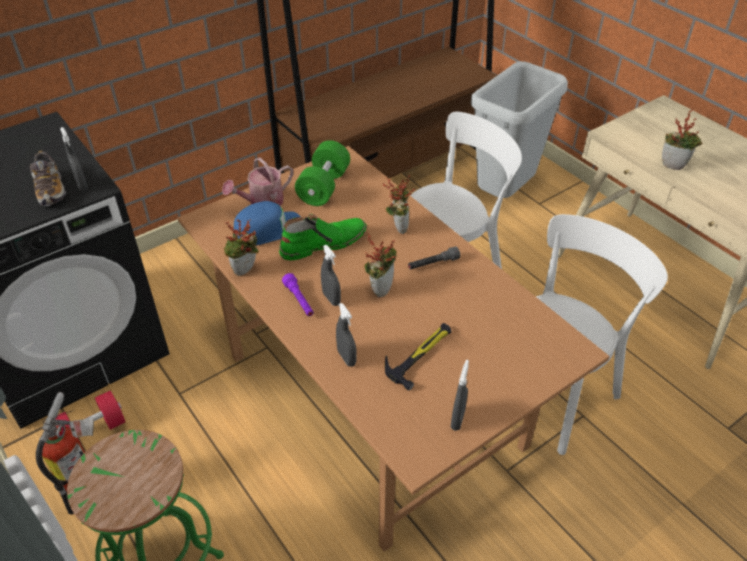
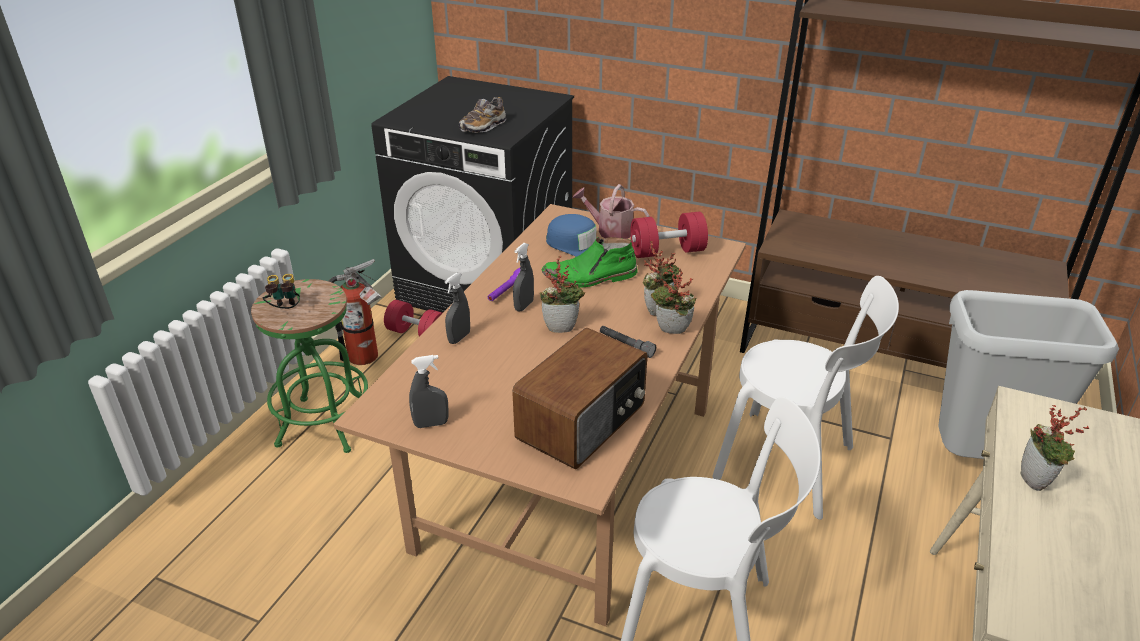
camera: 60 degrees right, 10 degrees down
(82, 185) = (500, 134): grey spray bottle -> none
(129, 493) = (285, 310): none -> binoculars
(245, 272) = (516, 255): potted plant -> potted plant (671, 332)
(323, 243) = (590, 277): green boot -> green boot turned 135 degrees clockwise
(324, 187) = (667, 251): green dumbbell -> red dumbbell
(420, 354) = (496, 376): hammer -> none
(510, 326) = (583, 422): none -> radio

